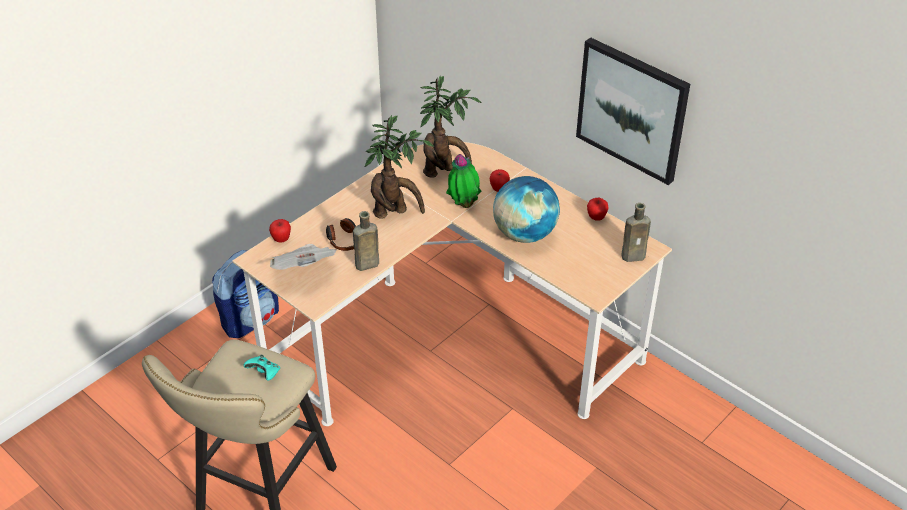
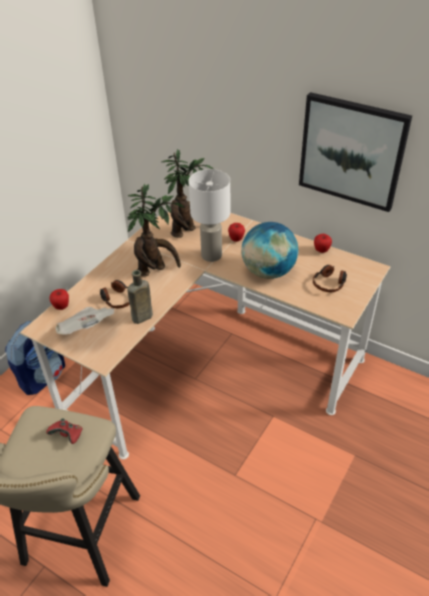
camera: 10 degrees left, 0 degrees up
(264, 373) = (68, 435): turquoise game controller -> red game controller
(464, 204) = (211, 255): potted plant -> white table lamp
(591, 258) = (329, 283): none -> headphones
(635, 256) = (363, 276): brown bottle -> none

